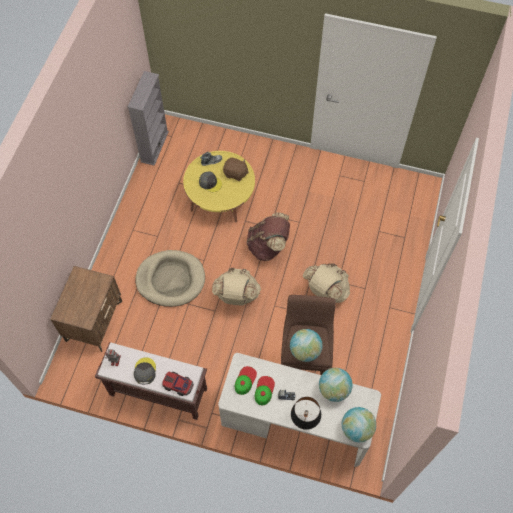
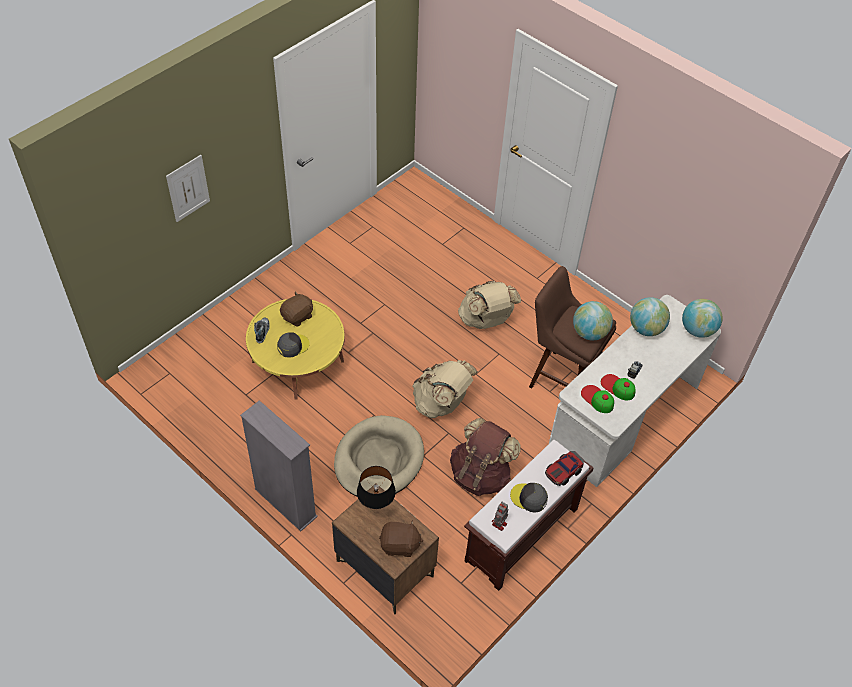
camera: 65 degrees left, 10 degrees down
(75, 310) = (399, 545): none -> brown plush toy
(154, 146) = (170, 397): grey bookcase -> grey bookcase (285, 503)
(230, 46) = (188, 188): none -> picture
(268, 246) = (397, 346): brown backpack -> brown backpack (480, 474)
(304, 421) = (669, 369): black table lamp -> black table lamp (375, 509)

